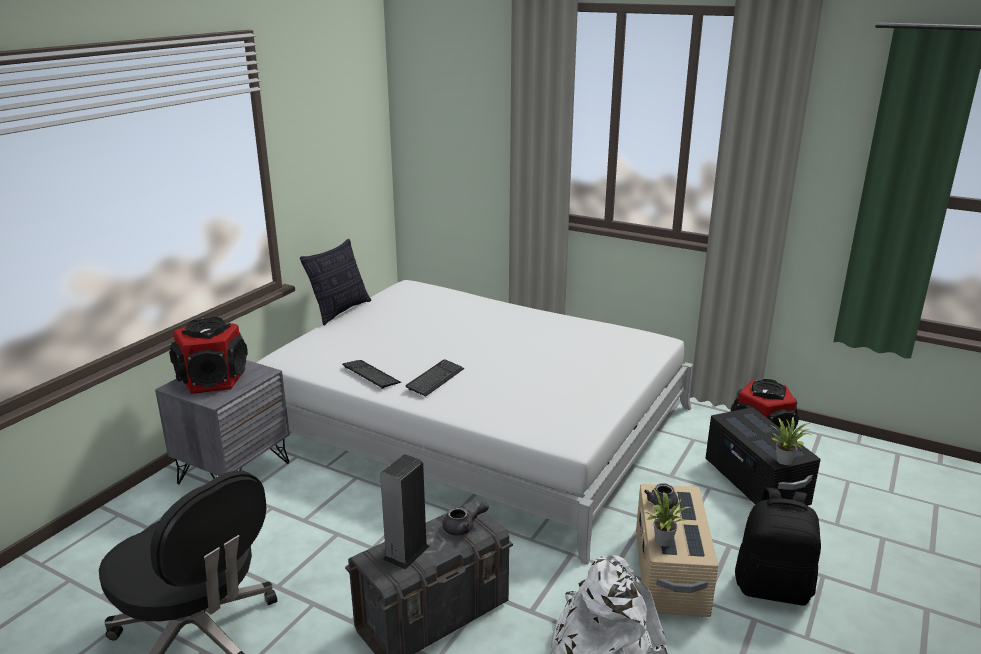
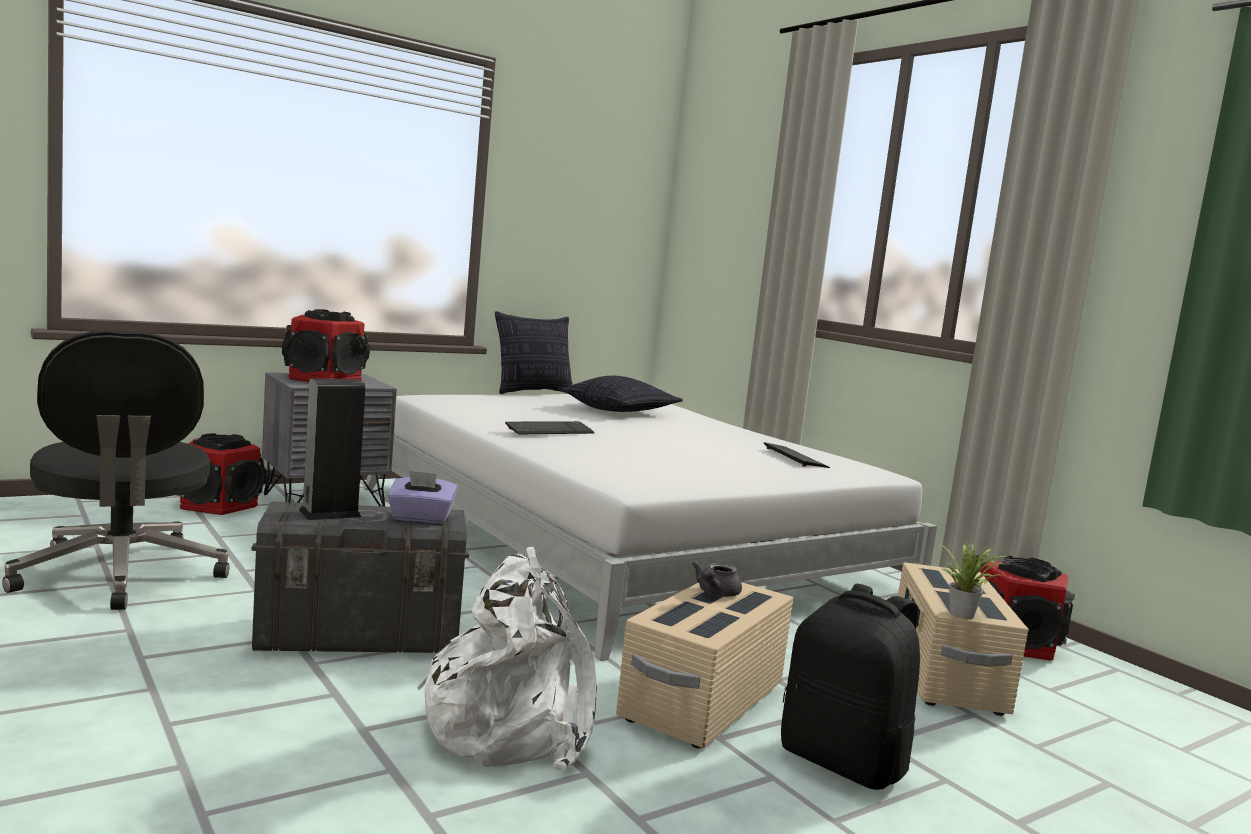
camera: 25 degrees right, 15 degrees down
(159, 514) = (218, 505): none -> speaker
(371, 375) = (489, 418): keyboard -> keyboard (794, 457)
(433, 320) = (619, 411): none -> pillow
(463, 527) = (420, 518): grey teapot -> purple tissue box
(661, 541) = (666, 612): potted plant -> none
(755, 483) = (945, 676): black storage box -> beige storage box

